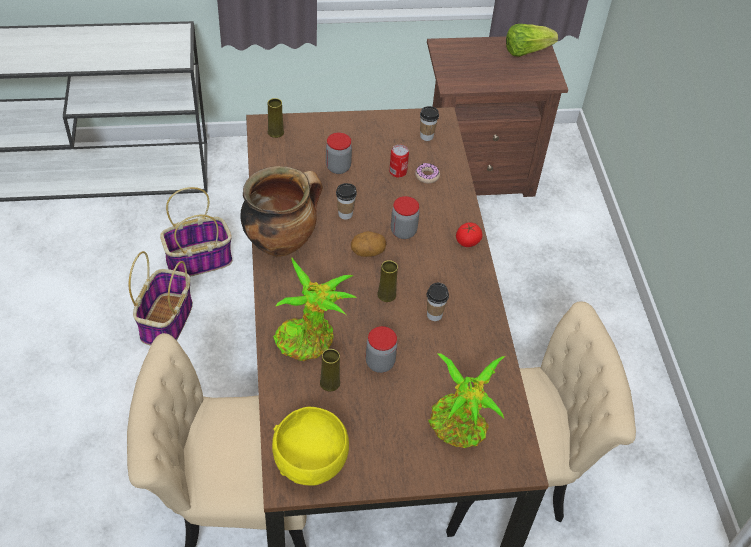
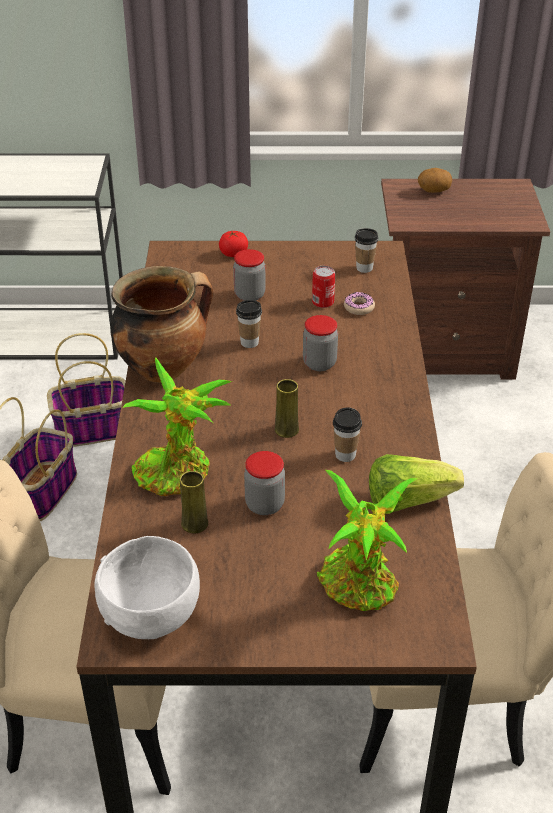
camera: 10 degrees right, 10 degrees down
(275, 132) = (181, 258): yellow vase -> none
(311, 460) = (152, 612): yellow bowl -> white bowl
(368, 252) = (270, 383): potato -> potato (433, 191)
(467, 242) = (400, 378): tomato -> tomato (233, 253)
(526, 51) = (501, 193): lettuce -> lettuce (407, 500)

